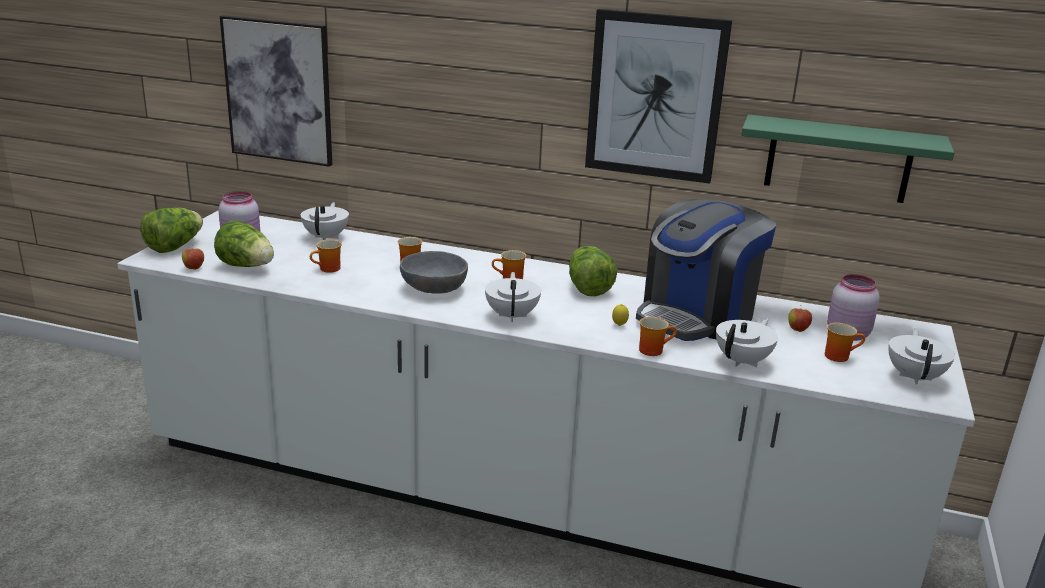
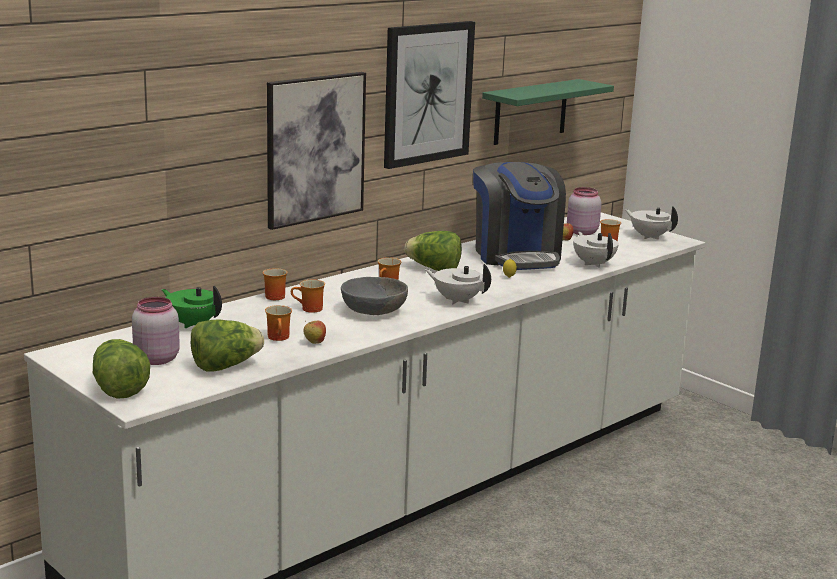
camera: 60 degrees left, 5 degrees down
(194, 268) = (197, 388): apple -> apple (314, 343)
(278, 91) = (94, 179): picture -> picture (315, 149)
(326, 237) = (193, 324): white teapot -> green teapot
(653, 349) = (555, 279): mug -> mug (274, 296)

